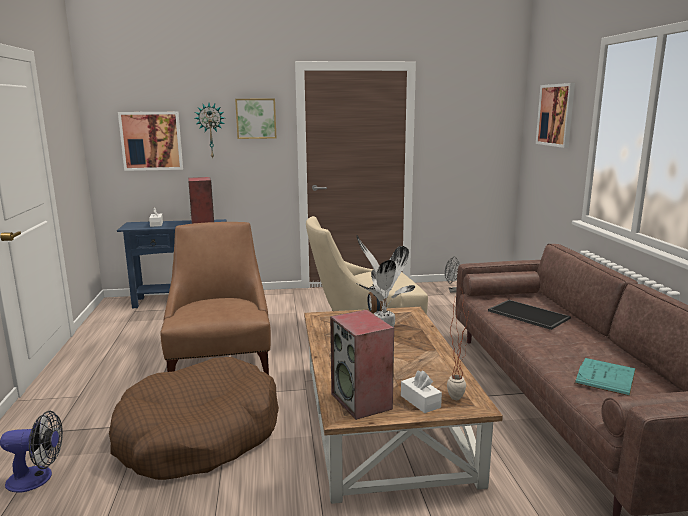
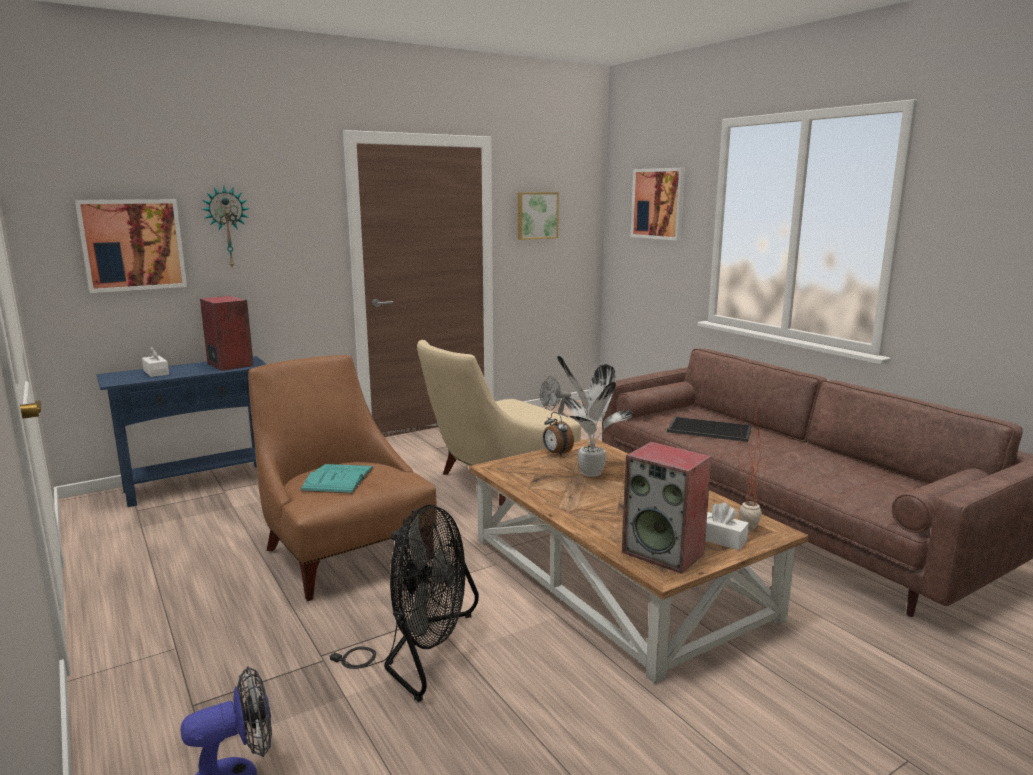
camera: 25 degrees left, 0 degrees up
(198, 435) = (417, 653): brown dog bed -> black fan
(256, 118) = (293, 209): picture -> picture (536, 215)
(605, 376) = (845, 479): turquoise book -> turquoise book (338, 479)

